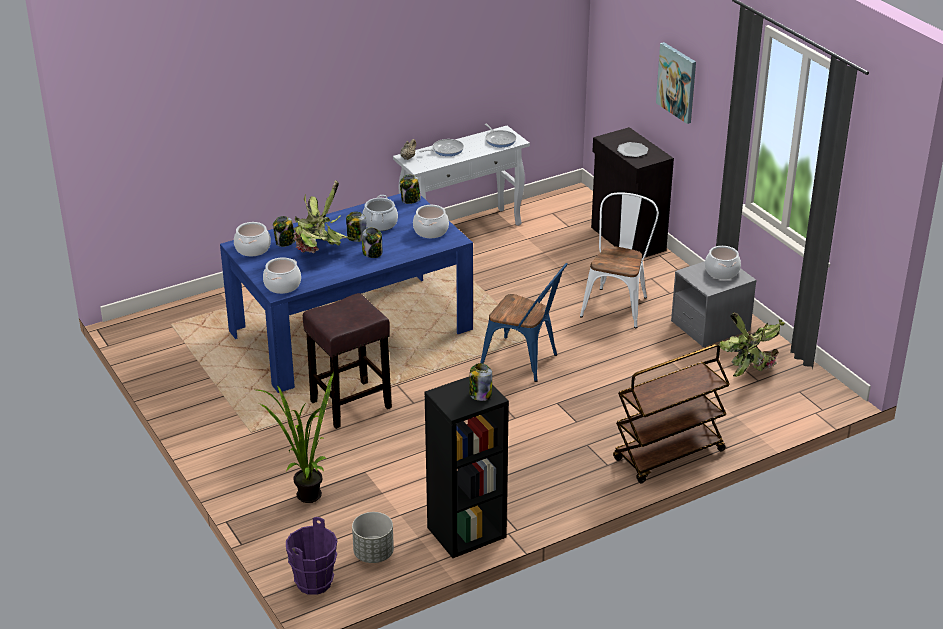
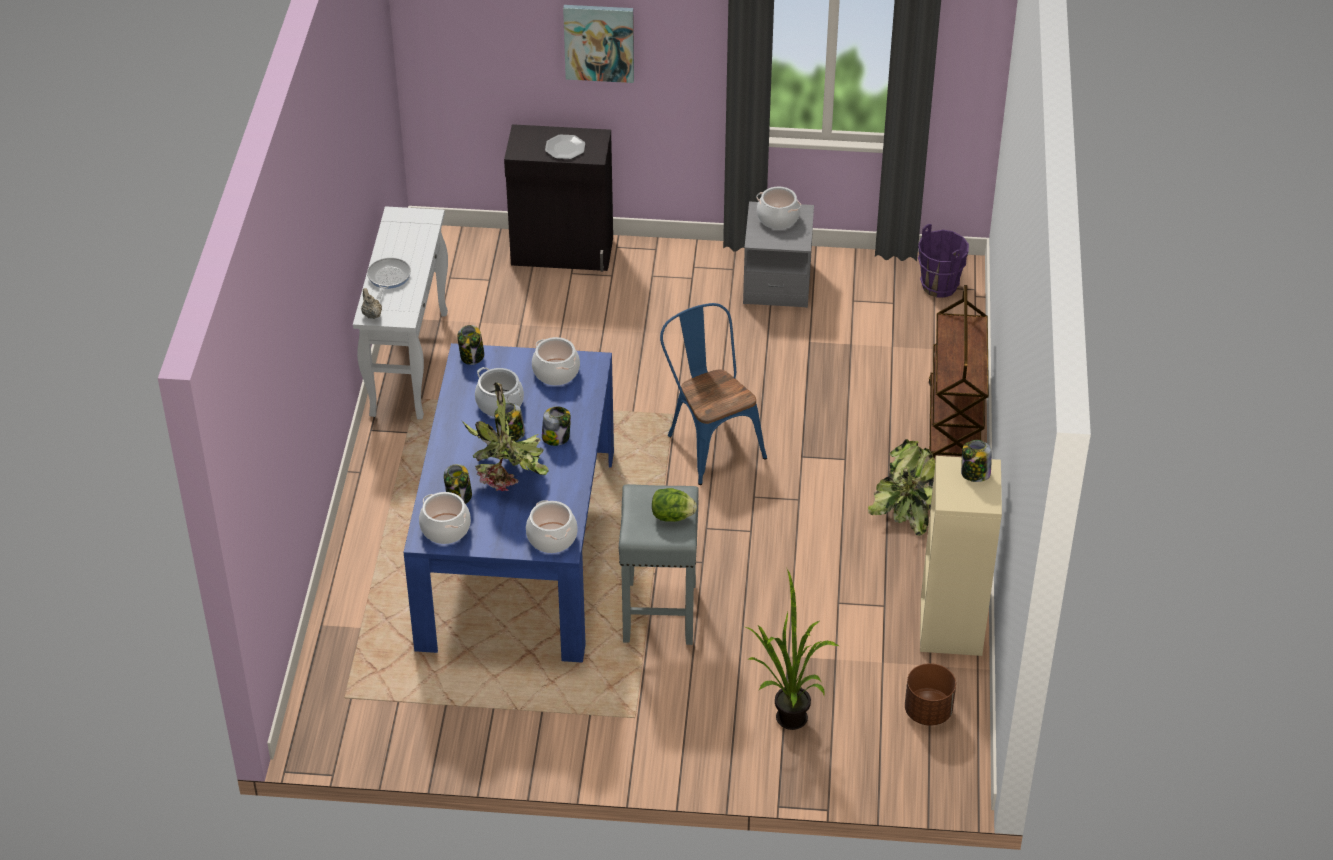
camera: 55 degrees left, 10 degrees up
(314, 582) = (937, 777): purple bucket -> purple bucket (939, 286)
(349, 320) = (672, 516): none -> lettuce
(349, 405) = (659, 614): brown stool -> grey stool
(374, 553) = (928, 711): grey planter -> brown planter
(466, 533) = (952, 627): black bookcase -> beige bookcase
(499, 140) = (413, 227): frying pan -> none
(525, 362) = (710, 443): blue chair -> blue chair turned 90 degrees counterclockwise
(617, 304) = (674, 324): white chair -> none
(751, 364) = (864, 292): potted plant -> potted plant (907, 508)

